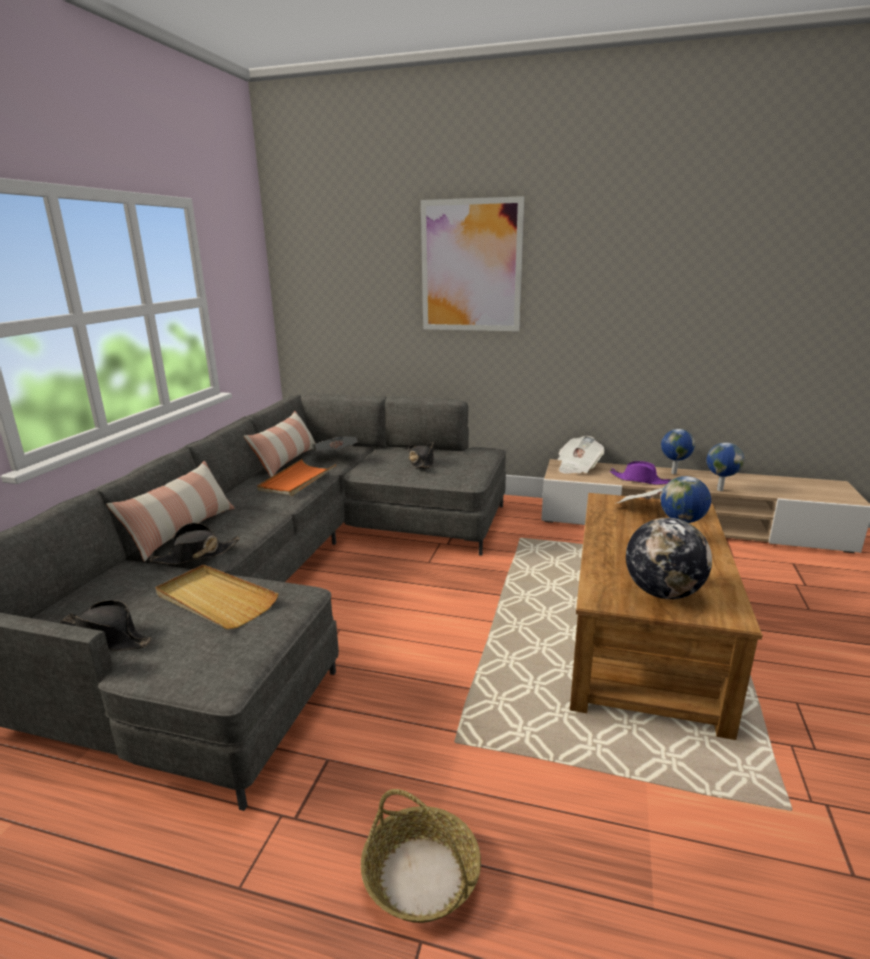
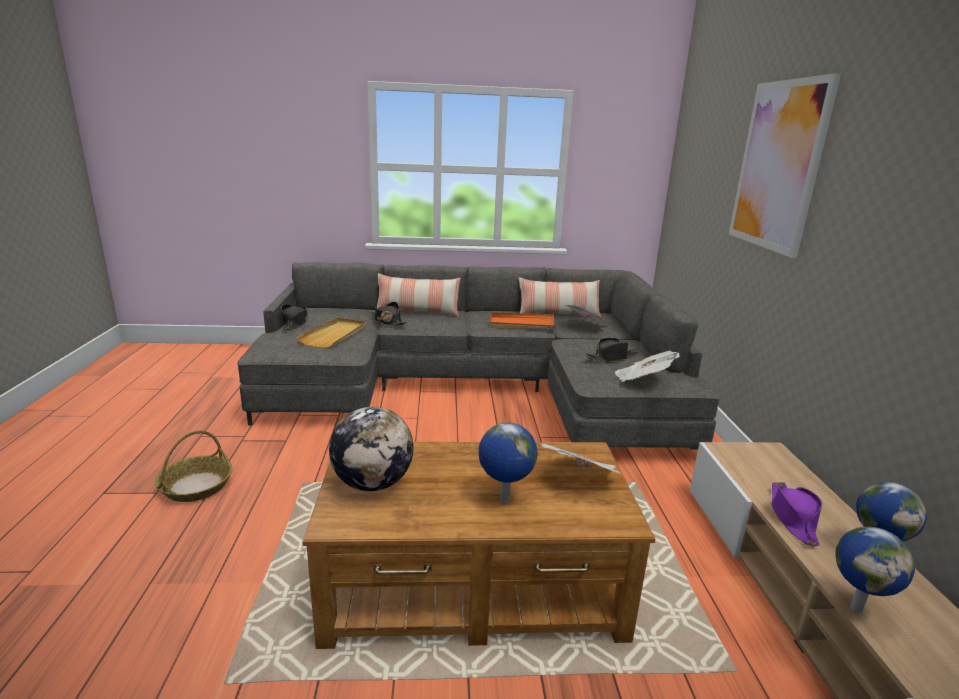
camera: 70 degrees right, 0 degrees up
(577, 467) = (775, 463): newspaper -> newspaper (642, 380)

